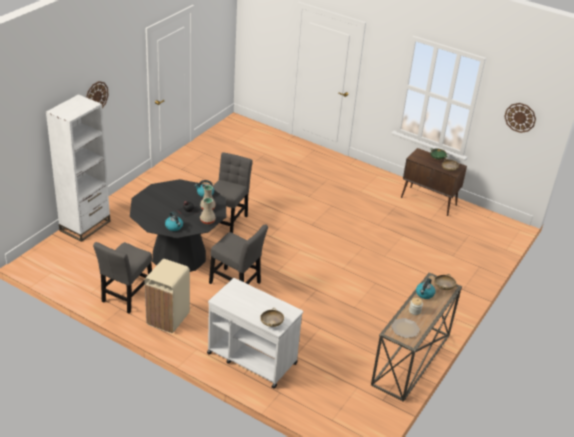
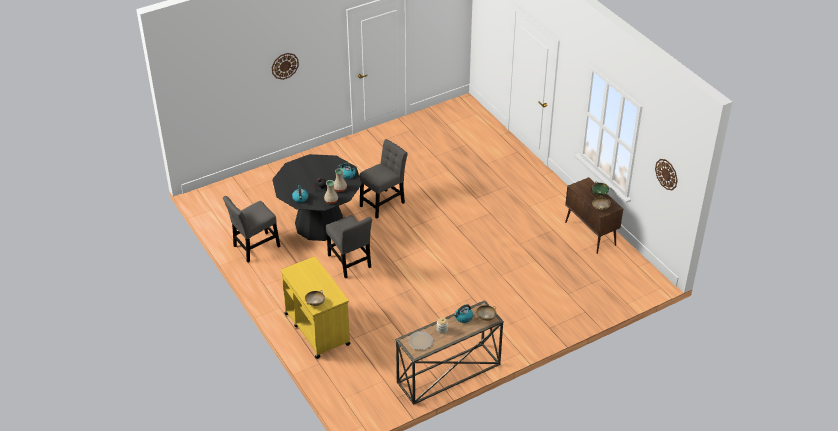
camera: 30 degrees right, 5 degrees up
(85, 226) = (262, 176): white bookcase -> none
(167, 319) = (274, 276): beige trash can -> none
(251, 358) = (317, 328): white cart -> yellow cart

